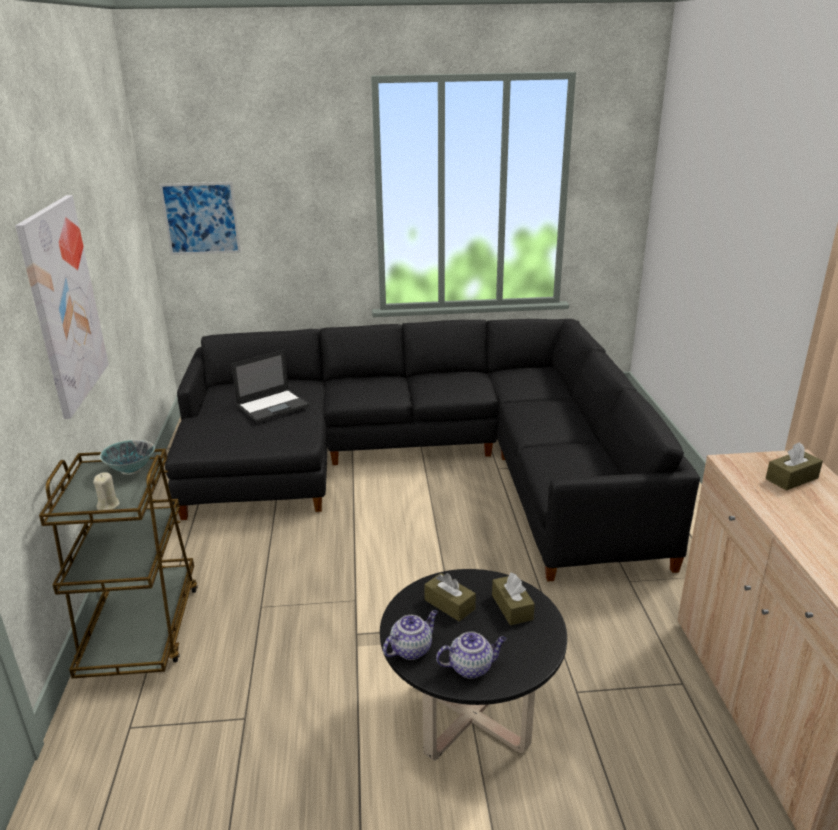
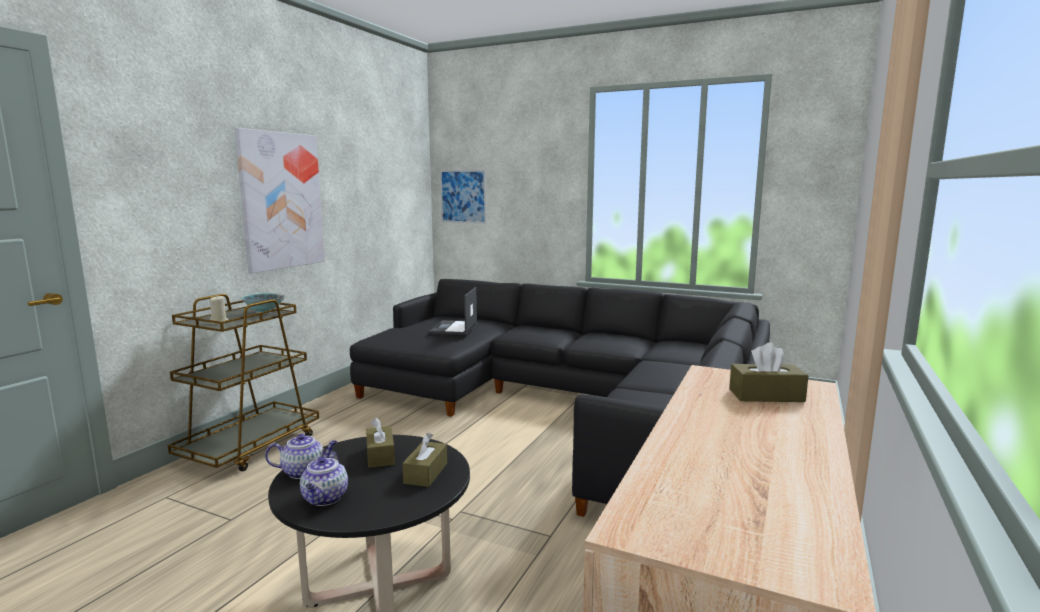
camera: 30 degrees right, 15 degrees down
(273, 405) = (454, 328): laptop -> laptop turned 105 degrees clockwise
(471, 667) = (325, 499): teapot -> teapot turned 75 degrees clockwise

